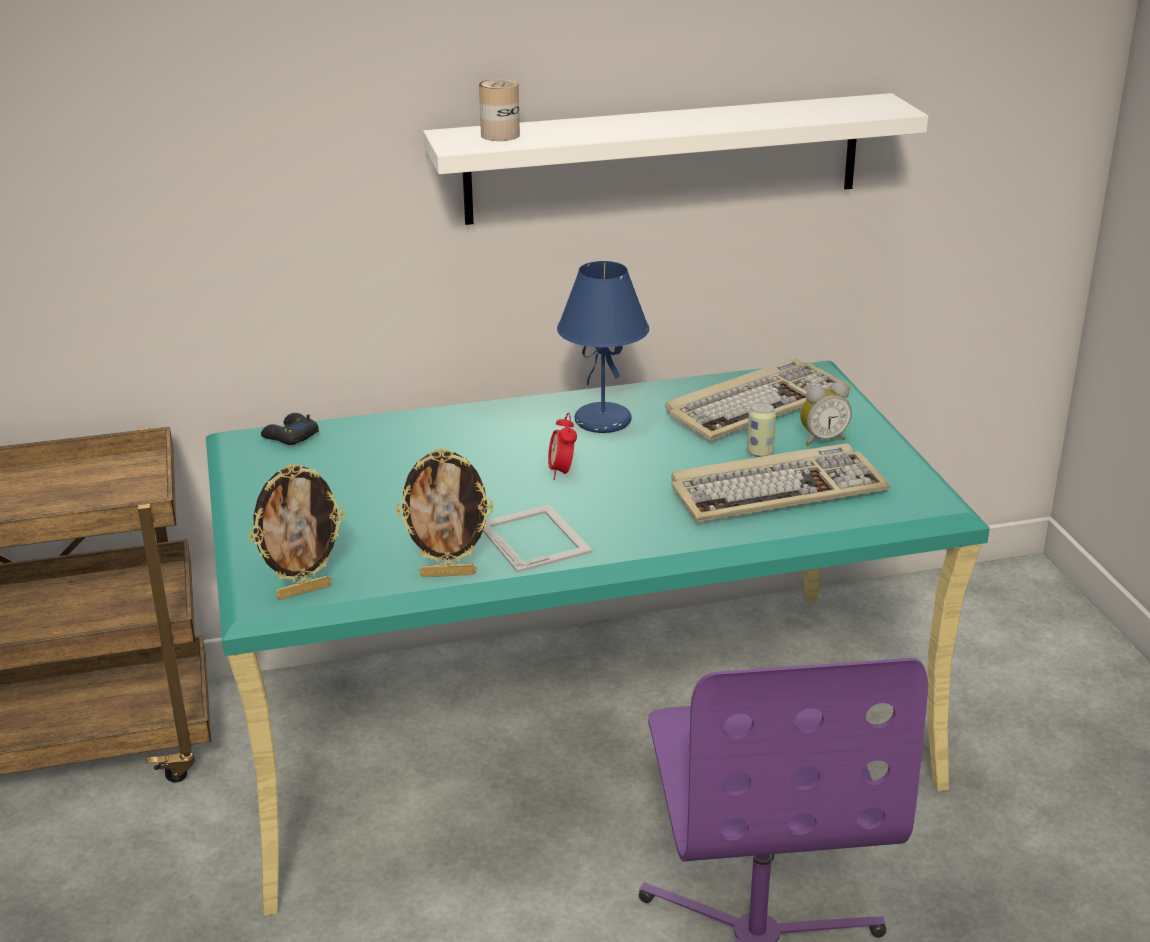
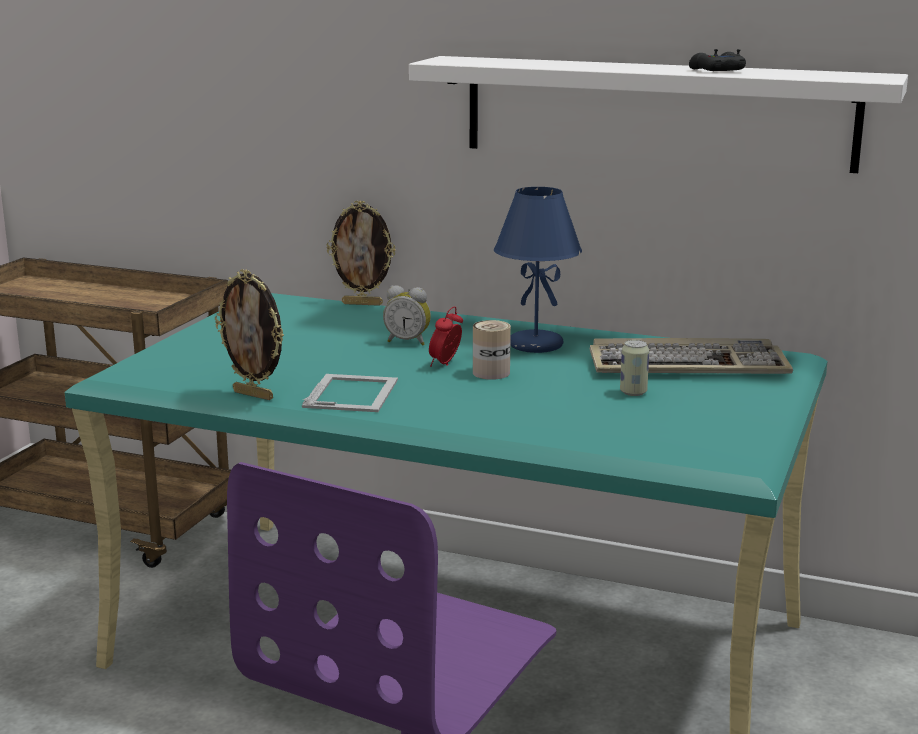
camera: 35 degrees right, 10 degrees down
(290, 436) = (295, 302): black game controller -> black game controller (716, 70)
(304, 591) = (147, 377): picture frame -> picture frame (362, 304)
(500, 135) = (484, 60): can -> can (491, 373)
(777, 490) = (603, 417): keyboard -> none
(822, 439) = (708, 398): alarm clock -> alarm clock (408, 342)

